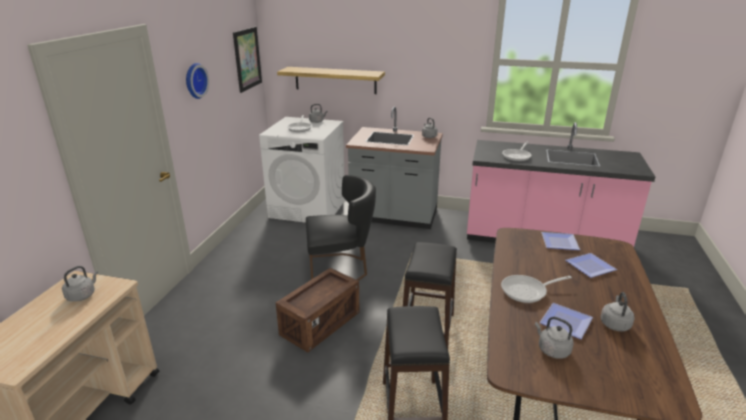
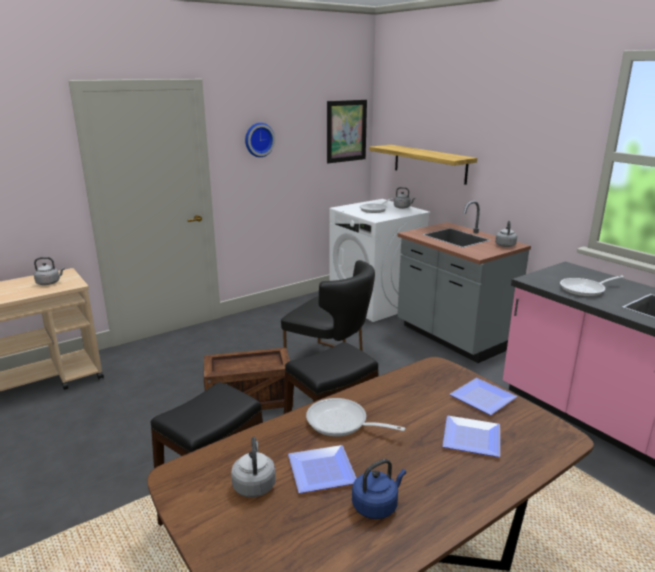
camera: 40 degrees right, 5 degrees down
(614, 323) = (376, 505): grey kettle -> blue kettle

